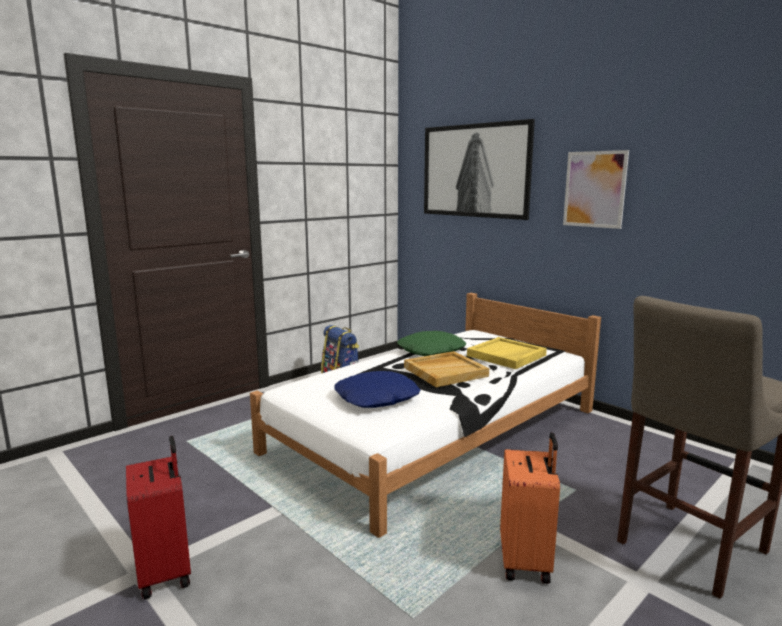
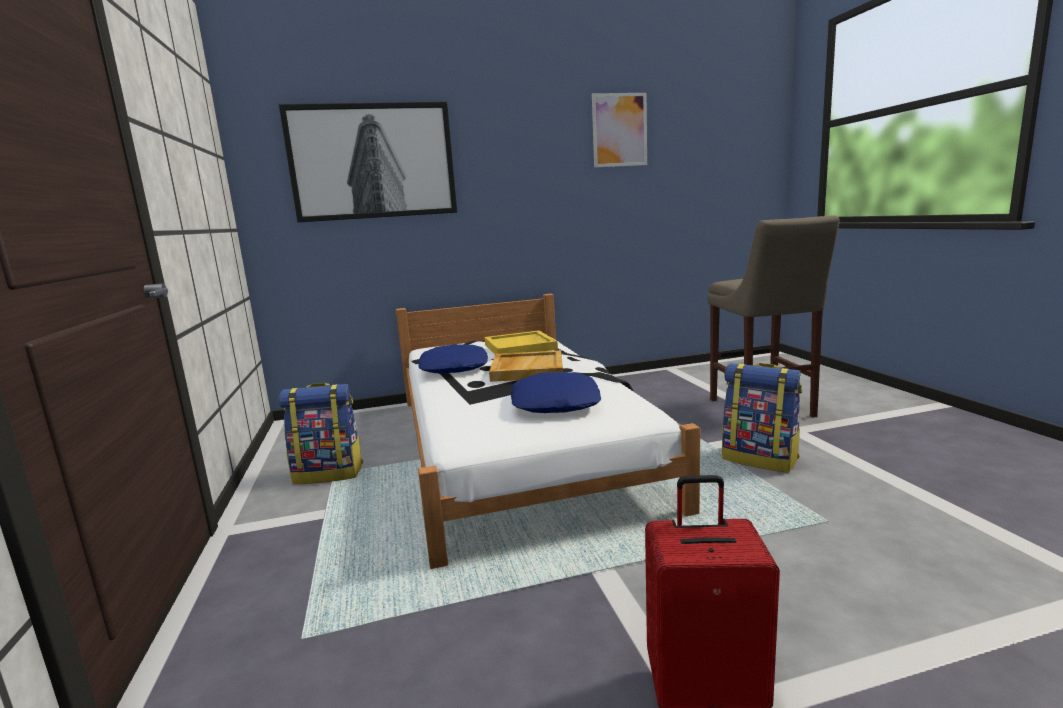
camera: 60 degrees left, 0 degrees up
(431, 351) = (455, 367): green pillow -> blue pillow
(526, 561) = (760, 459): orange suitcase -> backpack
(594, 189) = (523, 175): picture -> picture (619, 130)

